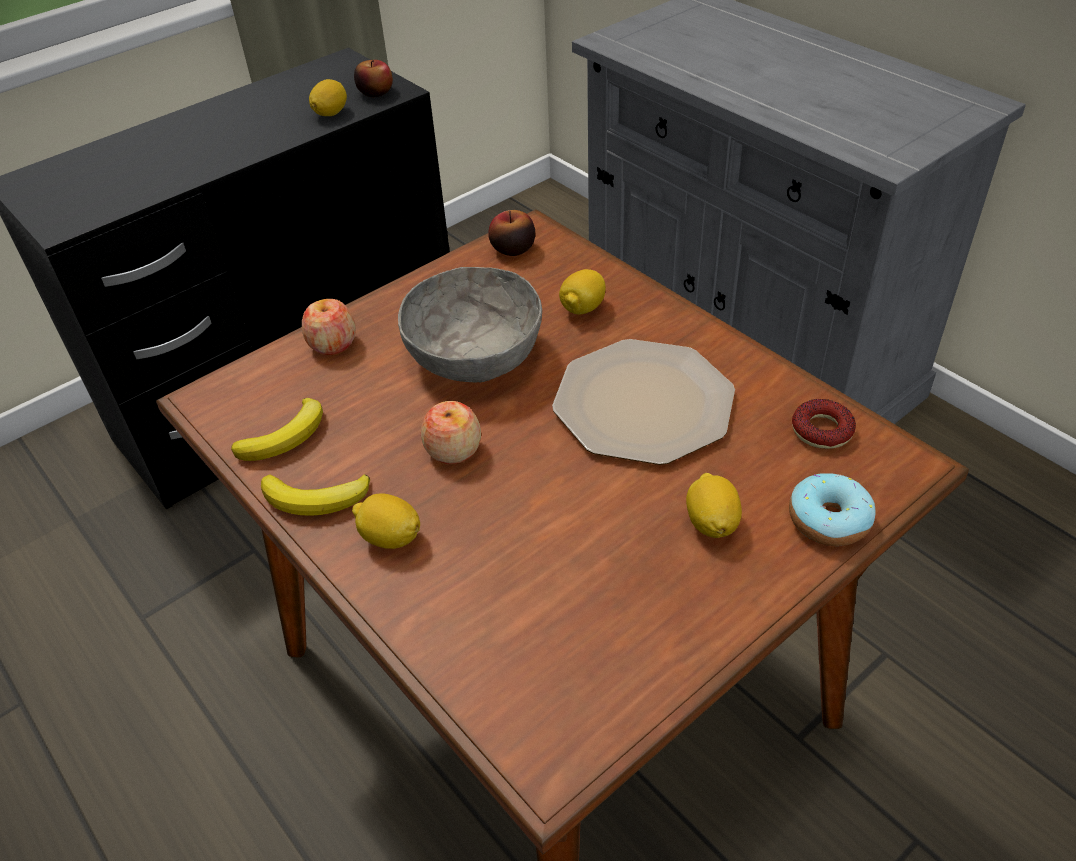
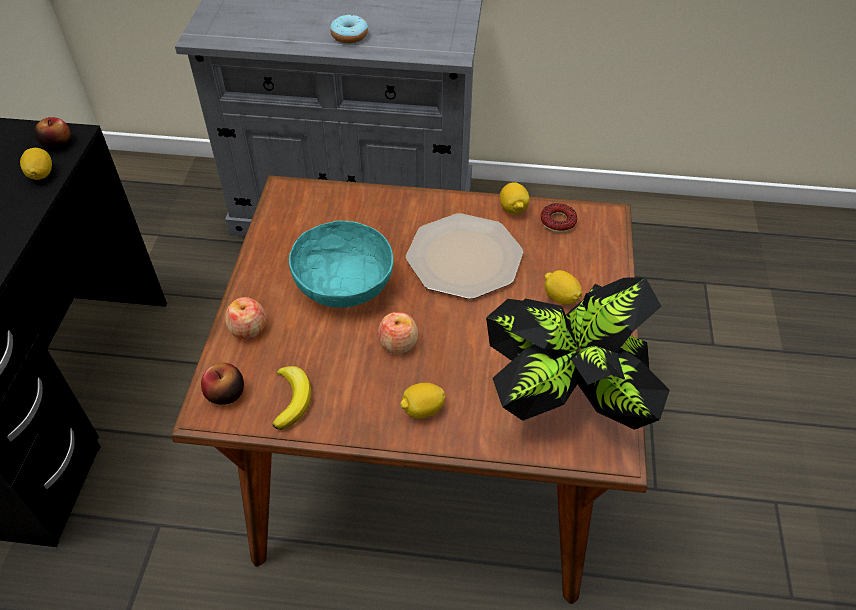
camera: 45 degrees left, 5 degrees up
(316, 499) = (356, 419): banana -> none
(474, 354) = (343, 284): grey bowl -> turquoise bowl
(513, 249) = (287, 208): apple -> apple (225, 393)
(561, 654) = (567, 403): none -> potted plant
(582, 308) = (372, 222): lemon -> lemon (513, 209)
(829, 520) = (605, 264): donut -> donut (349, 36)

